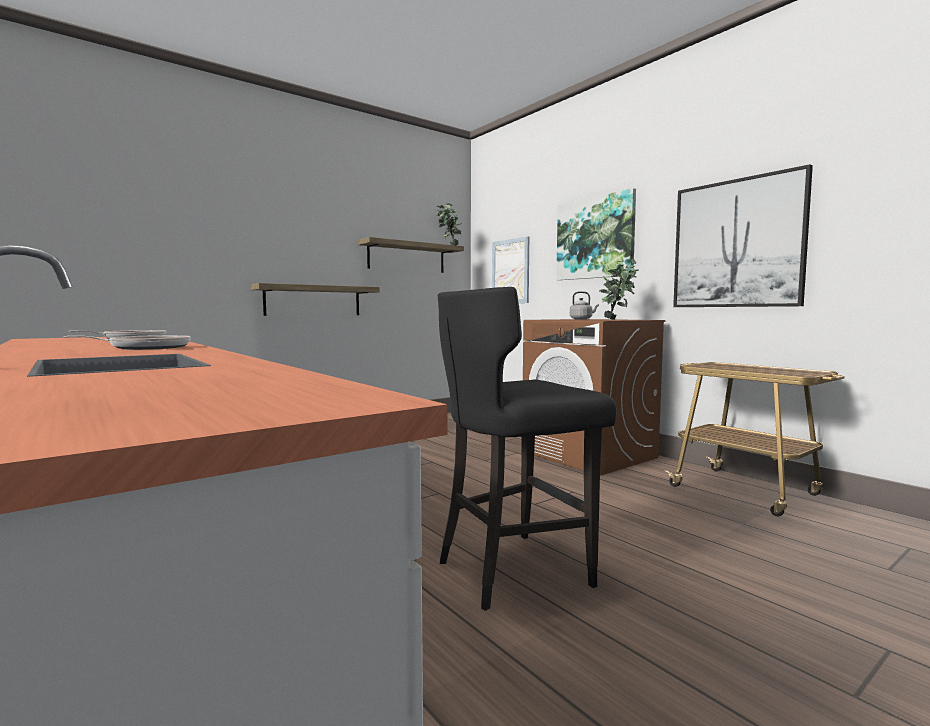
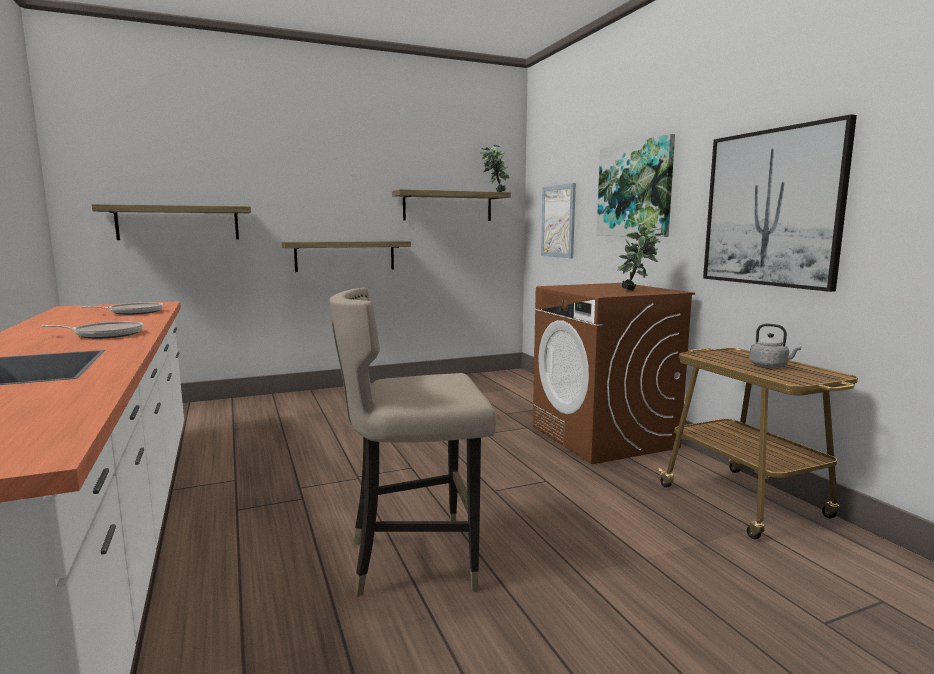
camera: 15 degrees right, 5 degrees up
(139, 259) = (178, 223): none -> shelf
(514, 570) = (415, 560): black stool -> beige stool
(582, 319) = (604, 286): grey kettle -> grey kettle (770, 366)

